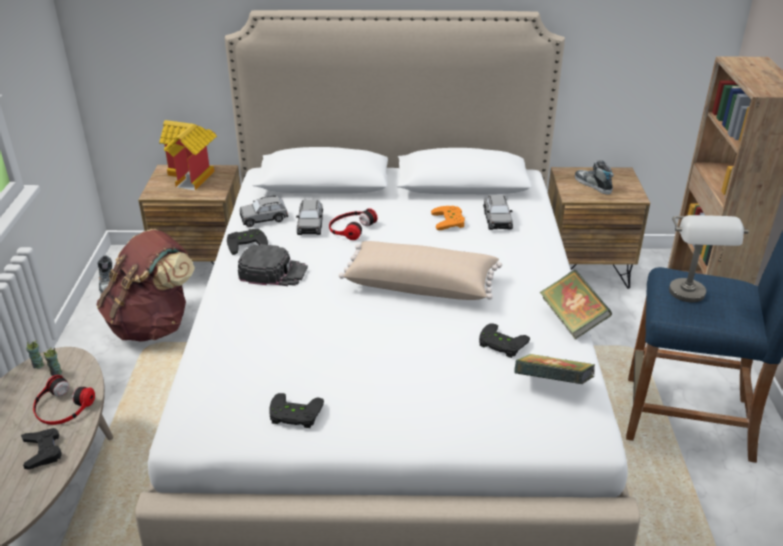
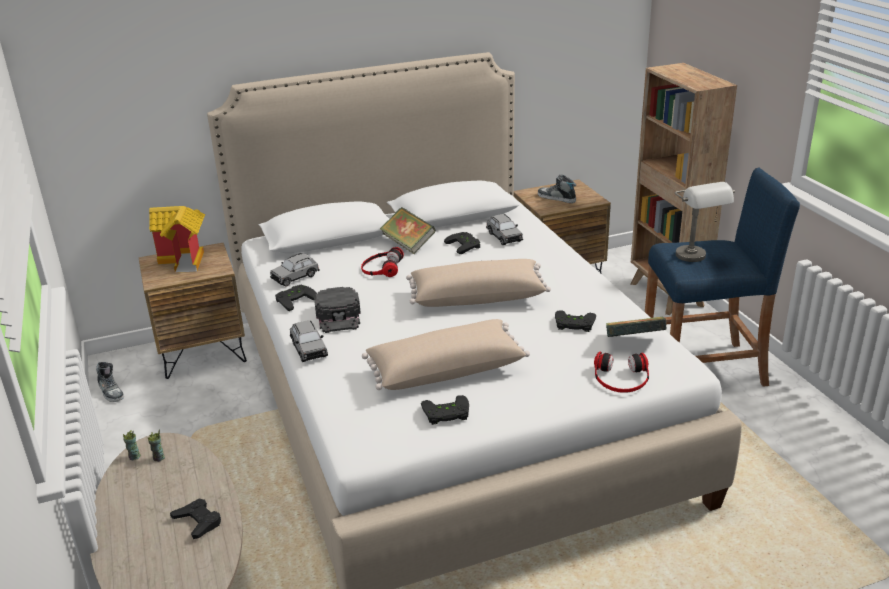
camera: 20 degrees left, 5 degrees down
(62, 407) = (188, 483): headphones -> headphones (621, 378)
(153, 325) = (186, 414): brown backpack -> none
(273, 272) = (339, 316): black cap -> black cap turned 90 degrees clockwise
(310, 225) = (343, 273): grey toy car -> grey toy car (309, 349)
(330, 362) = (445, 370): none -> beige pillow
(450, 221) = (465, 245): orange game controller -> black game controller
(572, 320) = (616, 295): book -> book (408, 244)

